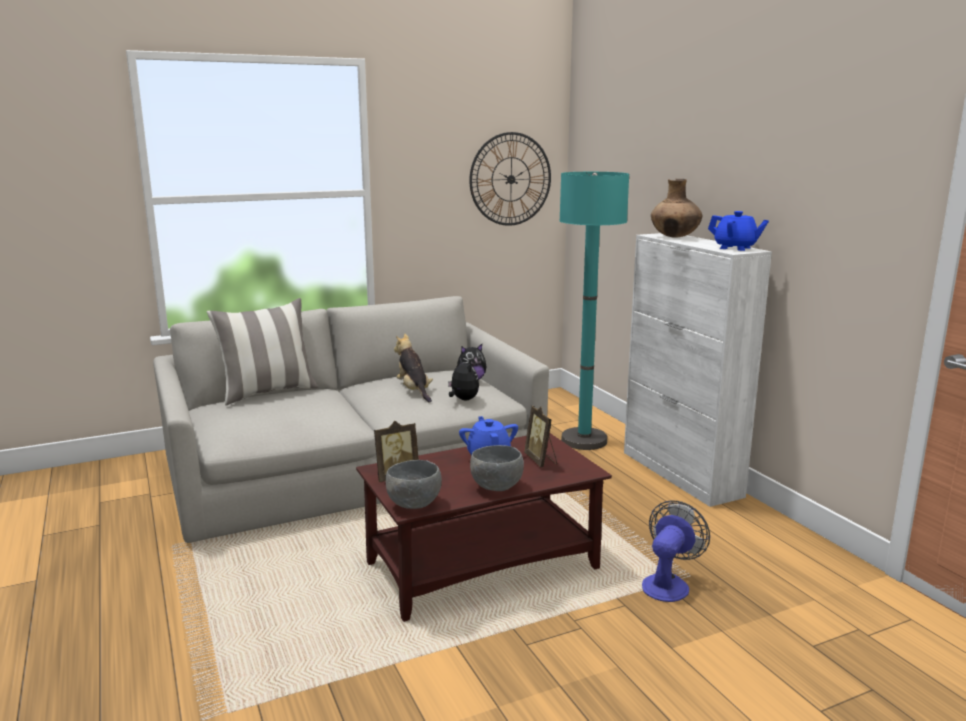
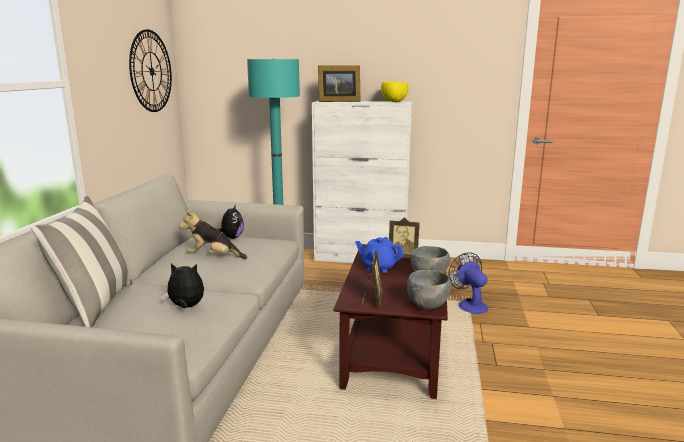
camera: 55 degrees left, 0 degrees up
(463, 399) = (261, 249): plush toy -> plush toy (186, 307)
(675, 237) = (337, 101): brown vase -> picture frame
(735, 248) = (394, 102): blue teapot -> yellow bowl

